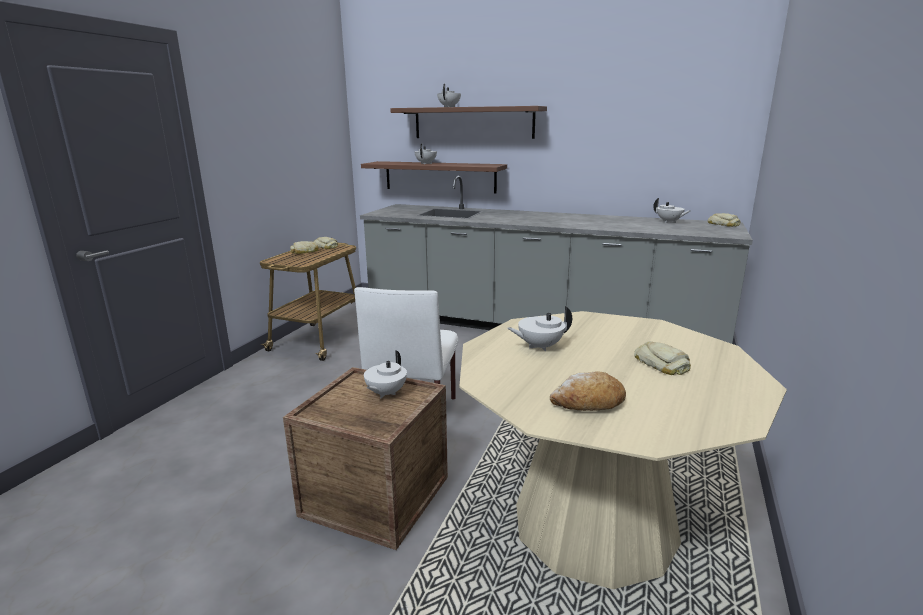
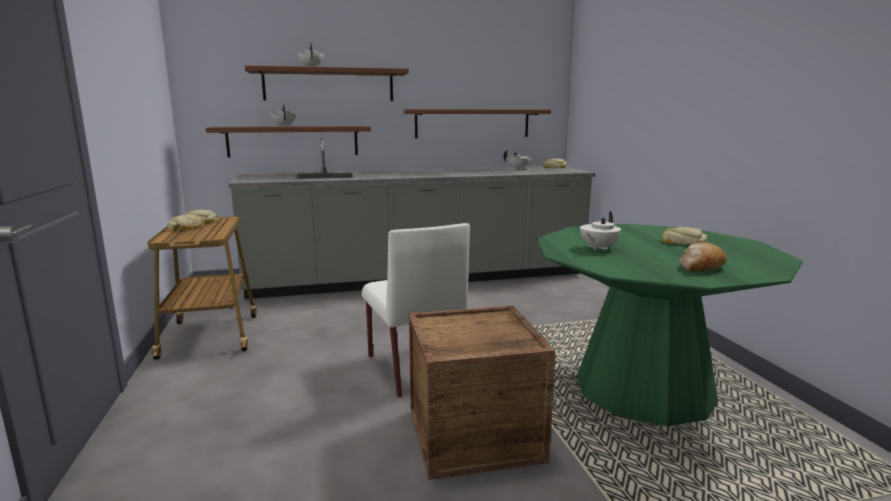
camera: 35 degrees left, 5 degrees down
(385, 393) = (475, 323): white teapot -> none
(594, 523) = (644, 389): beige dining table -> green dining table
(624, 164) = (472, 123): none -> brown shelf

